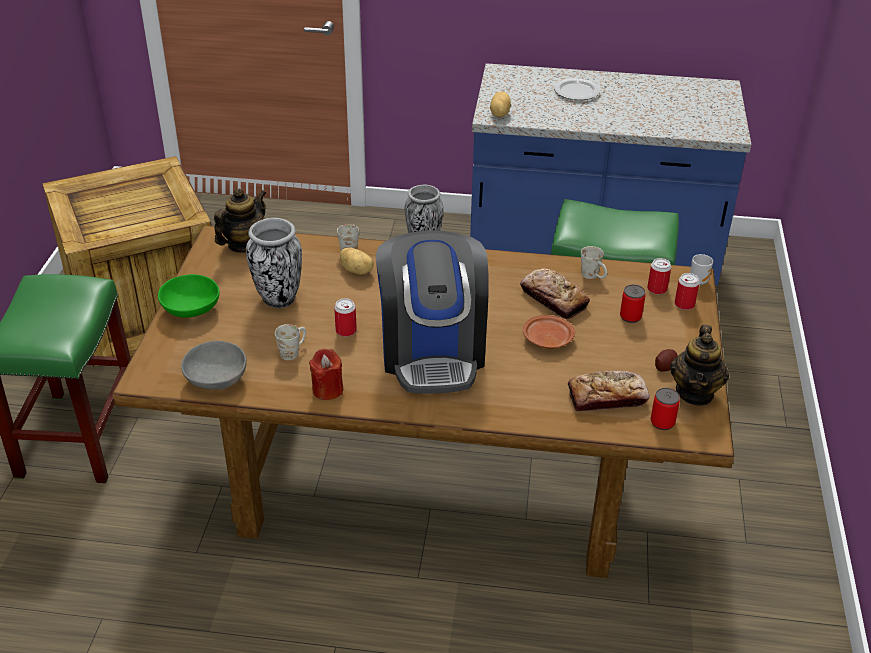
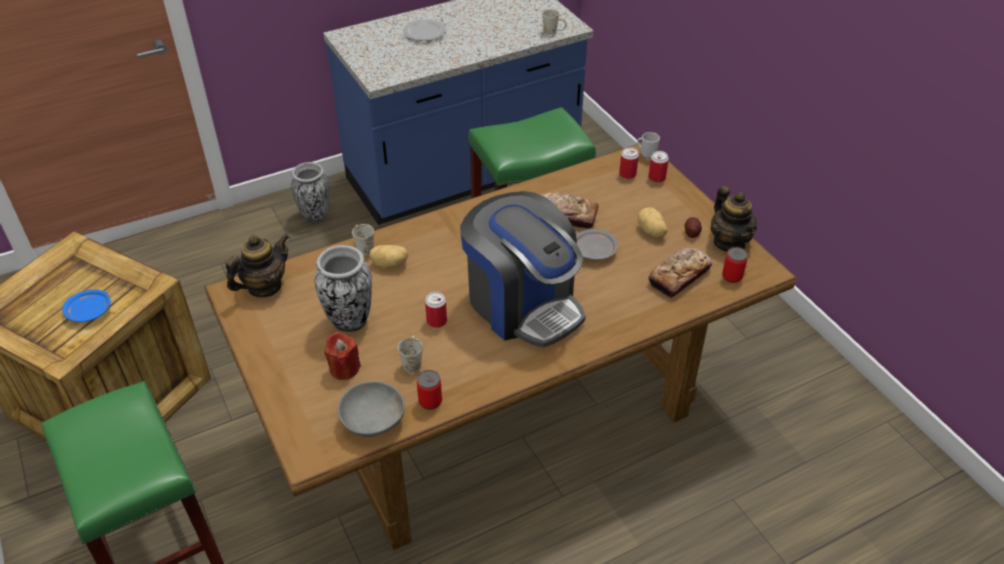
camera: 35 degrees left, 5 degrees up
(133, 218) = (90, 312): none -> blue plate
(190, 309) = (280, 370): green bowl -> none
(243, 244) = (264, 287): teapot -> teapot turned 45 degrees clockwise
(327, 389) = (475, 379): red candle -> red candle (344, 368)
(499, 114) = (383, 75): potato -> potato (651, 232)
(547, 339) = (593, 251): brown plate -> grey plate
(593, 277) = (575, 184): white mug -> white mug (554, 32)
(630, 317) = (631, 205): can -> can (430, 401)

